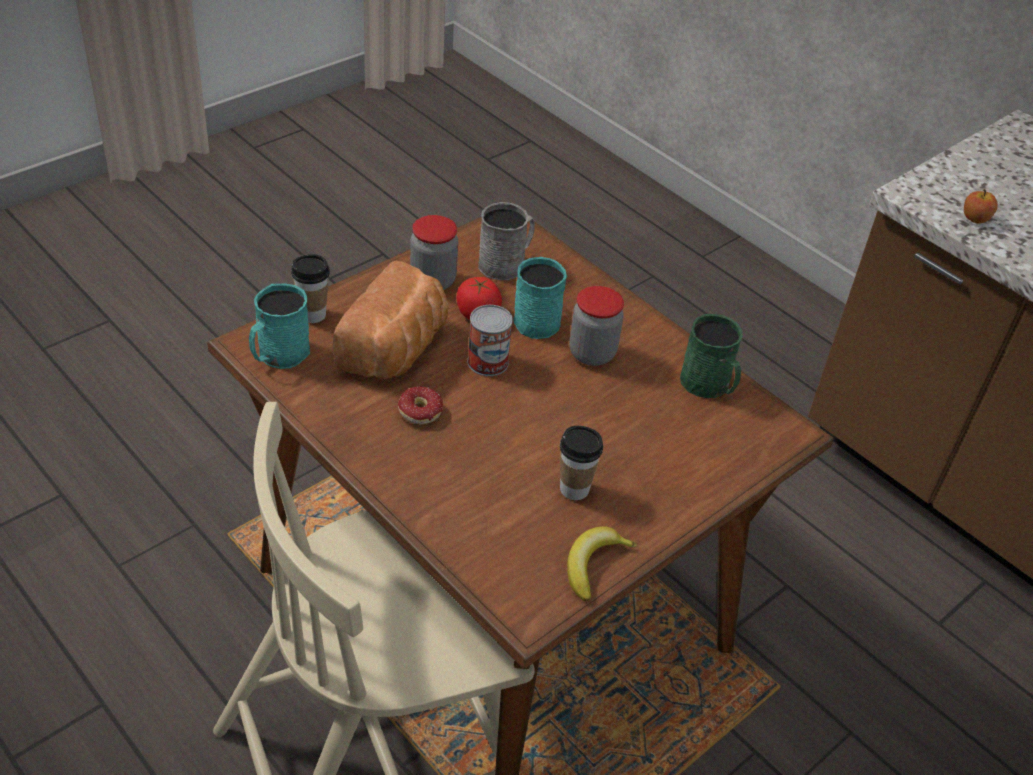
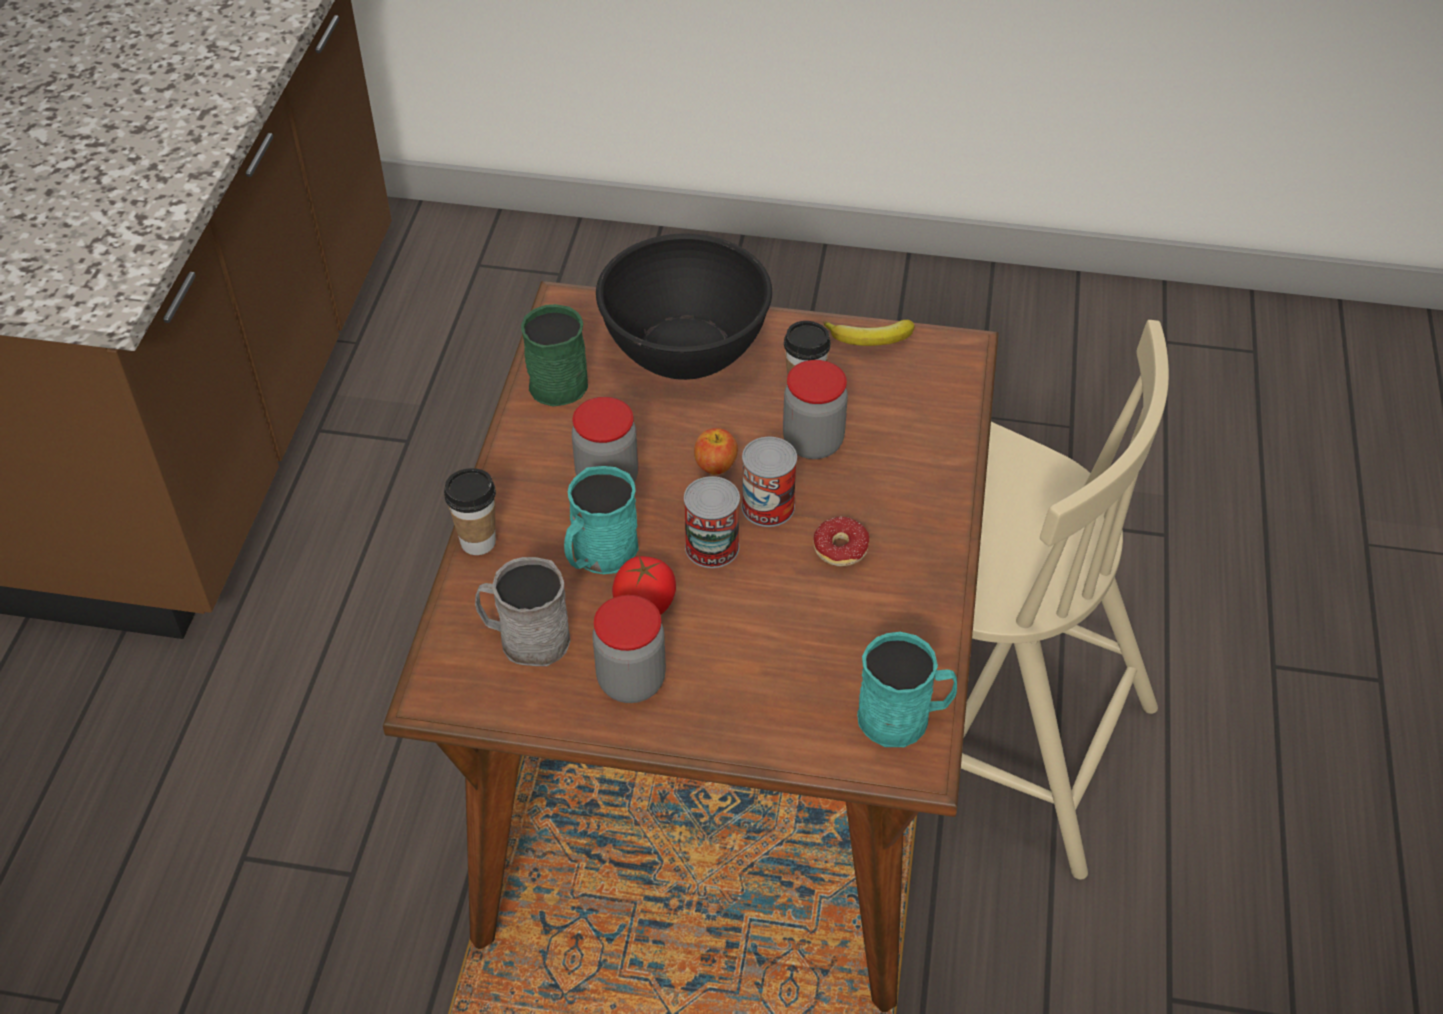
camera: 125 degrees left, 5 degrees up
(312, 314) = (811, 742): cup -> cup (478, 542)
(397, 349) = (778, 629): bread -> none
(491, 404) = (768, 506): none -> can
(522, 461) = (813, 442): none -> jar
(684, 460) = (685, 347): none -> black bowl
(975, 219) = (121, 243): apple -> apple (716, 465)

